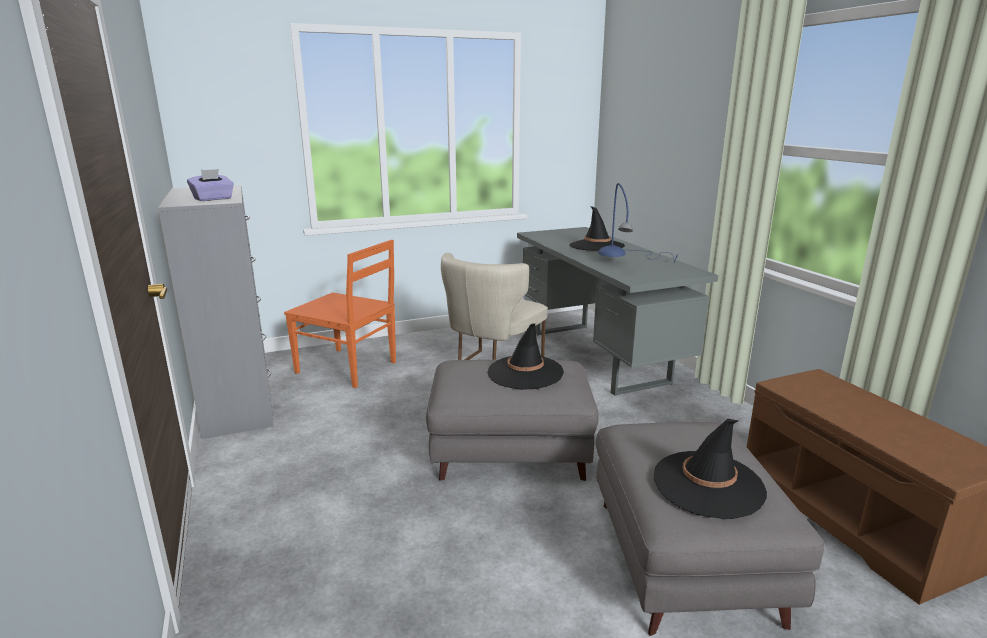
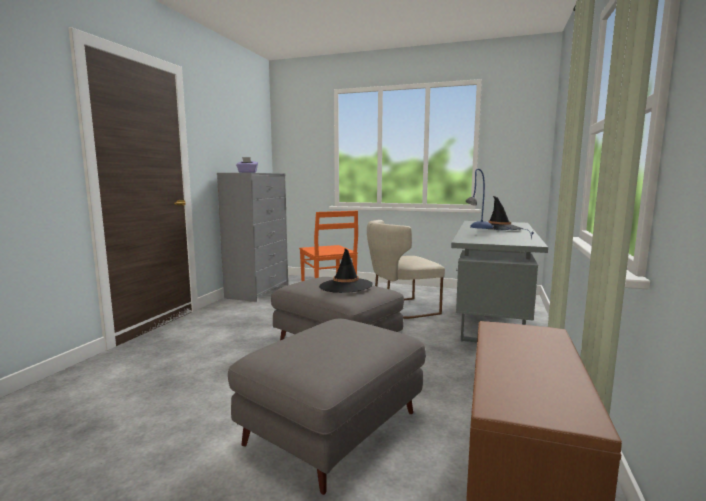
camera: 40 degrees right, 10 degrees down
(708, 484) = (311, 350): black hat -> none

